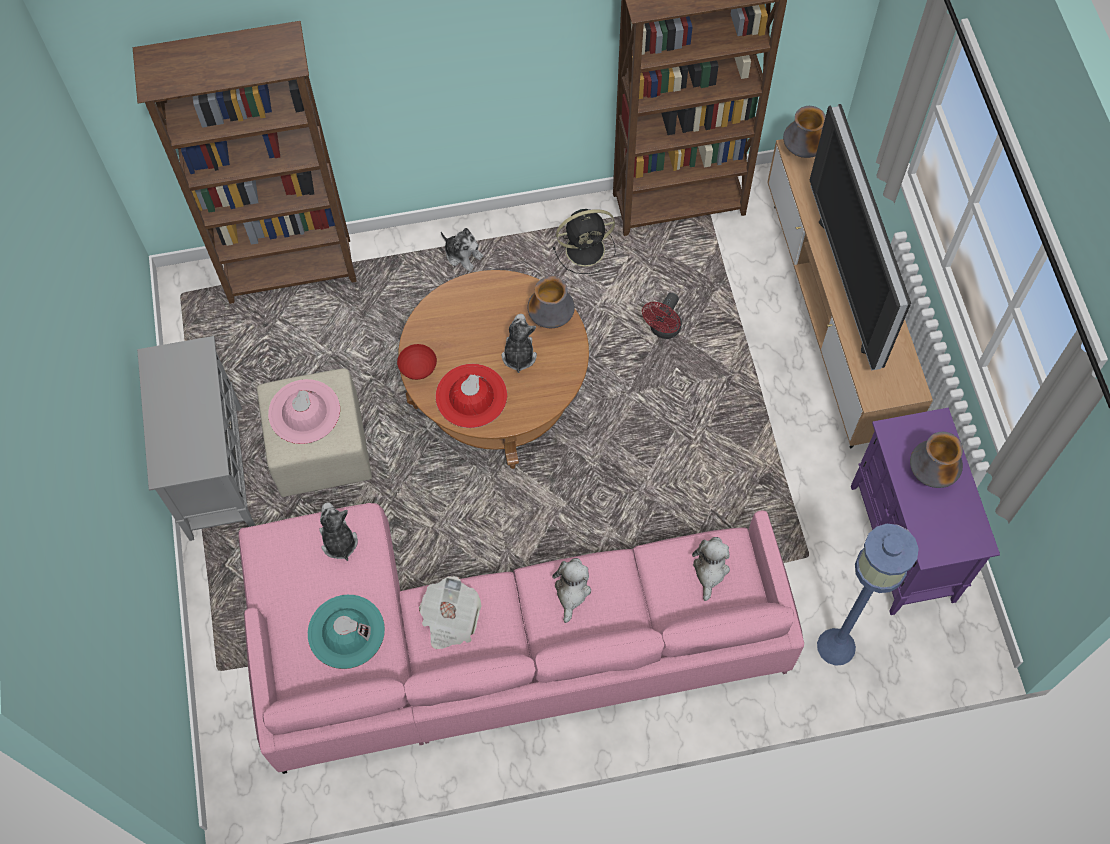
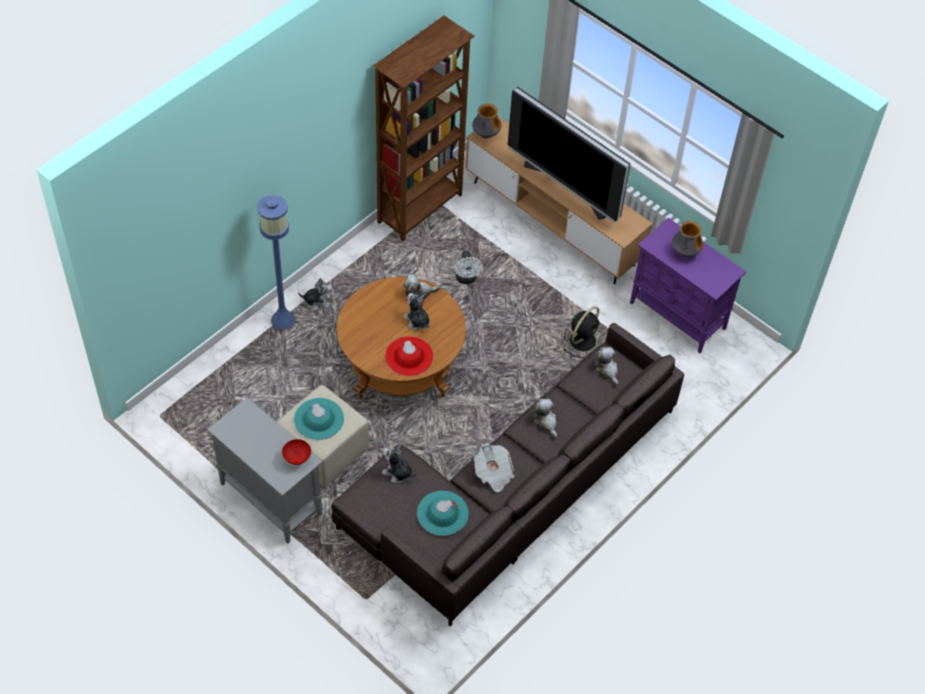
camera: 40 degrees left, 10 degrees down
(291, 272) = (220, 366): brown bookcase -> none
(304, 412) = (319, 419): pink hat -> turquoise hat
(418, 370) = (367, 360): red bowl -> red bowl (296, 459)
(493, 644) = (509, 491): pink sofa -> grey sofa
(551, 318) = (419, 293): vase -> plush toy
(587, 249) = (387, 260): black fan -> black fan (583, 340)
(663, 330) = (466, 279): red fan -> white fan
(836, 647) = (685, 385): blue floor lamp -> blue floor lamp (283, 320)

